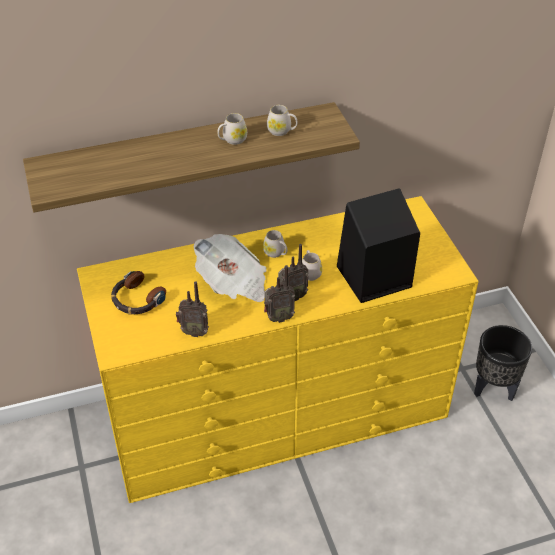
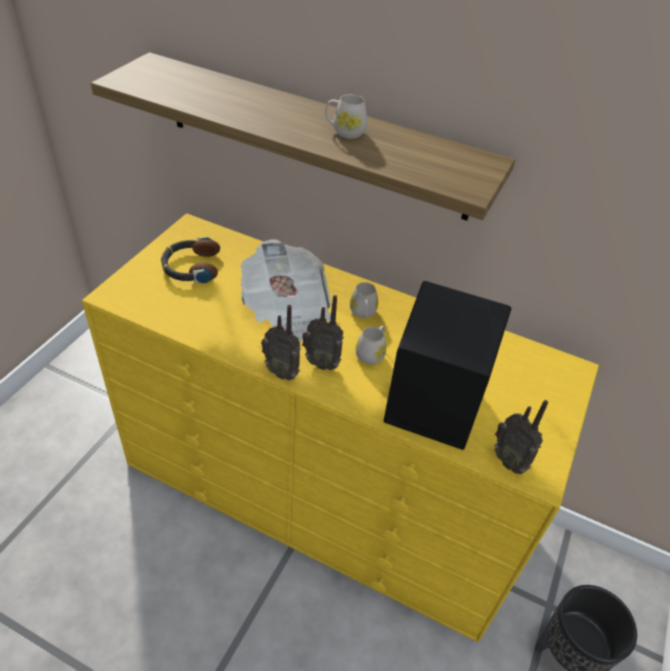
camera: 40 degrees right, 0 degrees up
(194, 332) = (194, 326): radio -> radio (509, 461)
(282, 131) = (409, 151): white mug -> none

